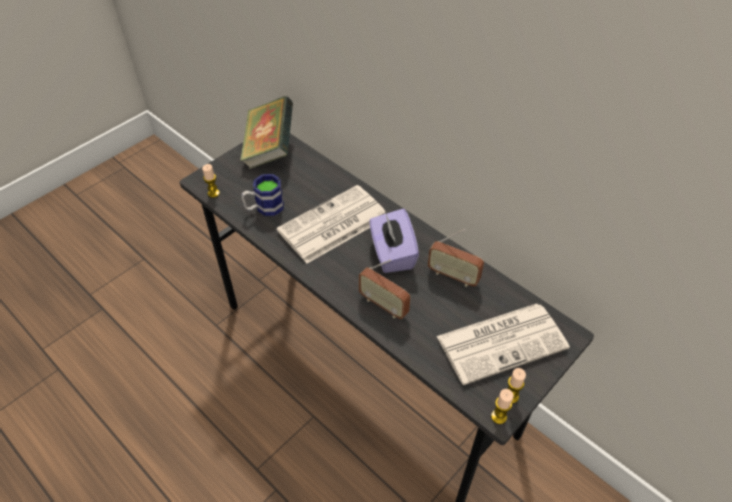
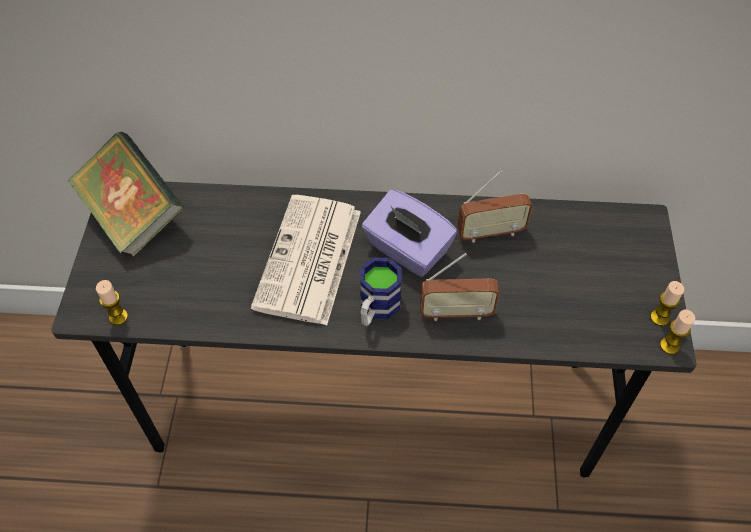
camera: 40 degrees left, 5 degrees up
(264, 208) = (205, 293): mug -> mug (376, 309)
(502, 341) = (600, 269): newspaper -> none

